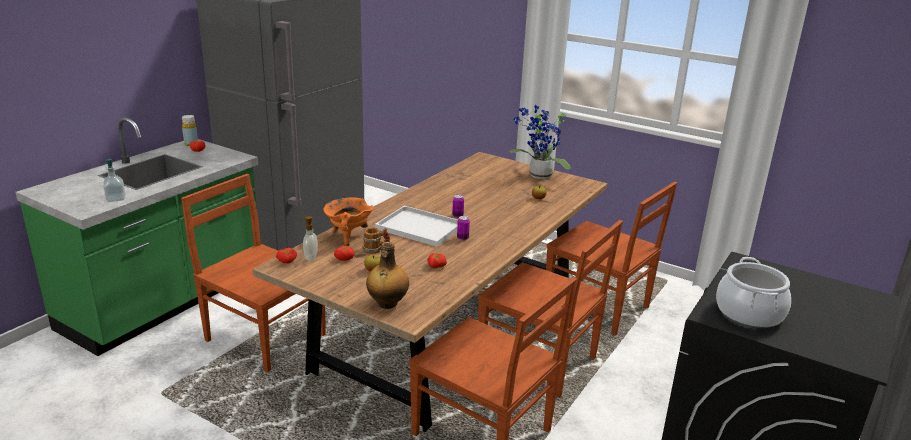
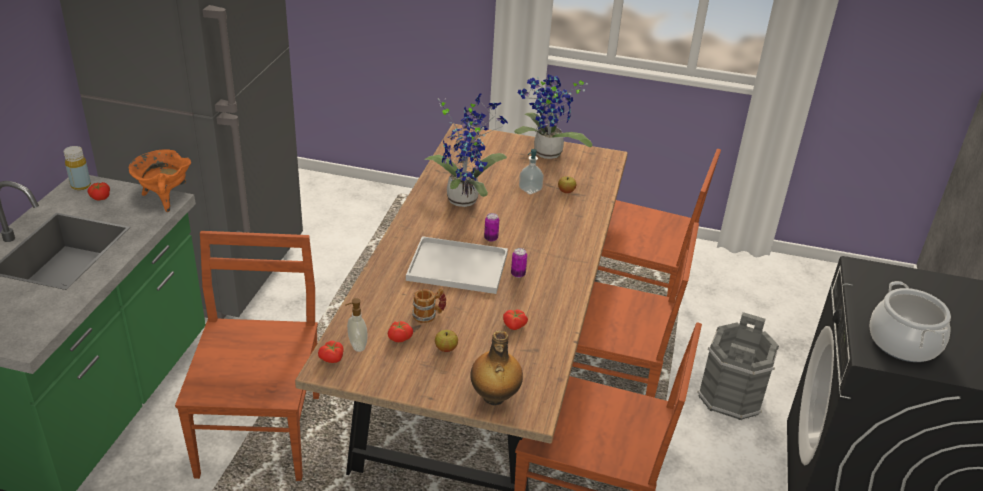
camera: 20 degrees left, 10 degrees up
(116, 199) = (50, 312): soap dispenser -> soap dispenser (530, 189)
(263, 336) = (261, 432): brown chair -> brown chair turned 75 degrees clockwise
(348, 237) = (382, 301): orange cooking pot -> orange cooking pot (164, 199)
(456, 191) = (465, 198): none -> potted plant
(651, 389) = (731, 396): none -> grey bucket

